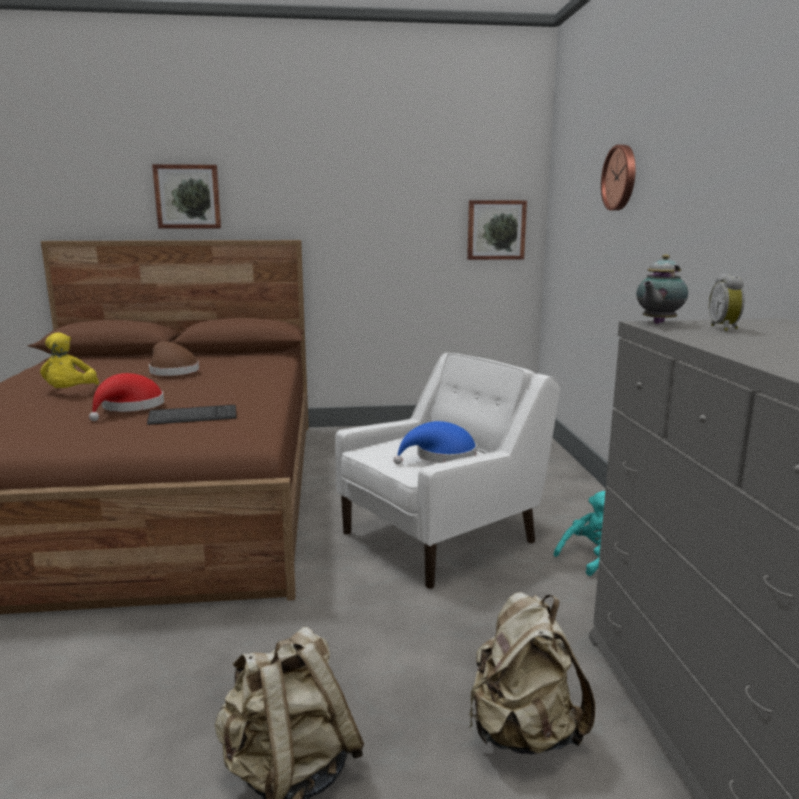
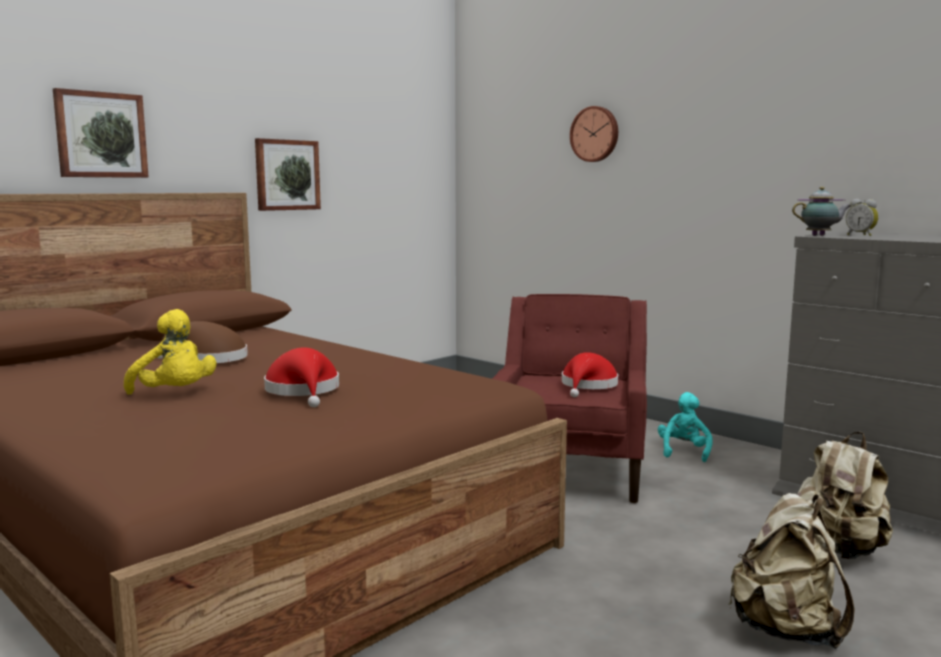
camera: 40 degrees left, 5 degrees down
(193, 417) = (403, 384): keyboard -> none
(441, 456) = (588, 386): blue hat -> red hat
(441, 537) = (570, 470): white armchair -> red armchair
(496, 230) = (419, 182): picture -> picture (287, 175)
(657, 323) = (820, 235): teapot -> teapot turned 90 degrees counterclockwise

